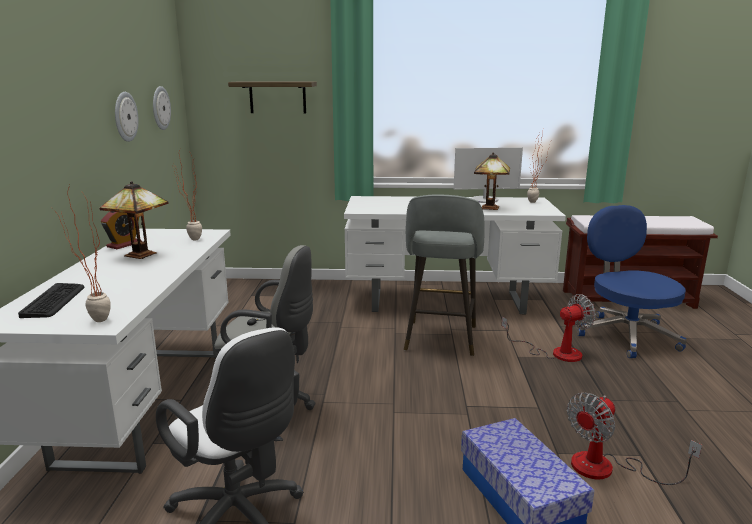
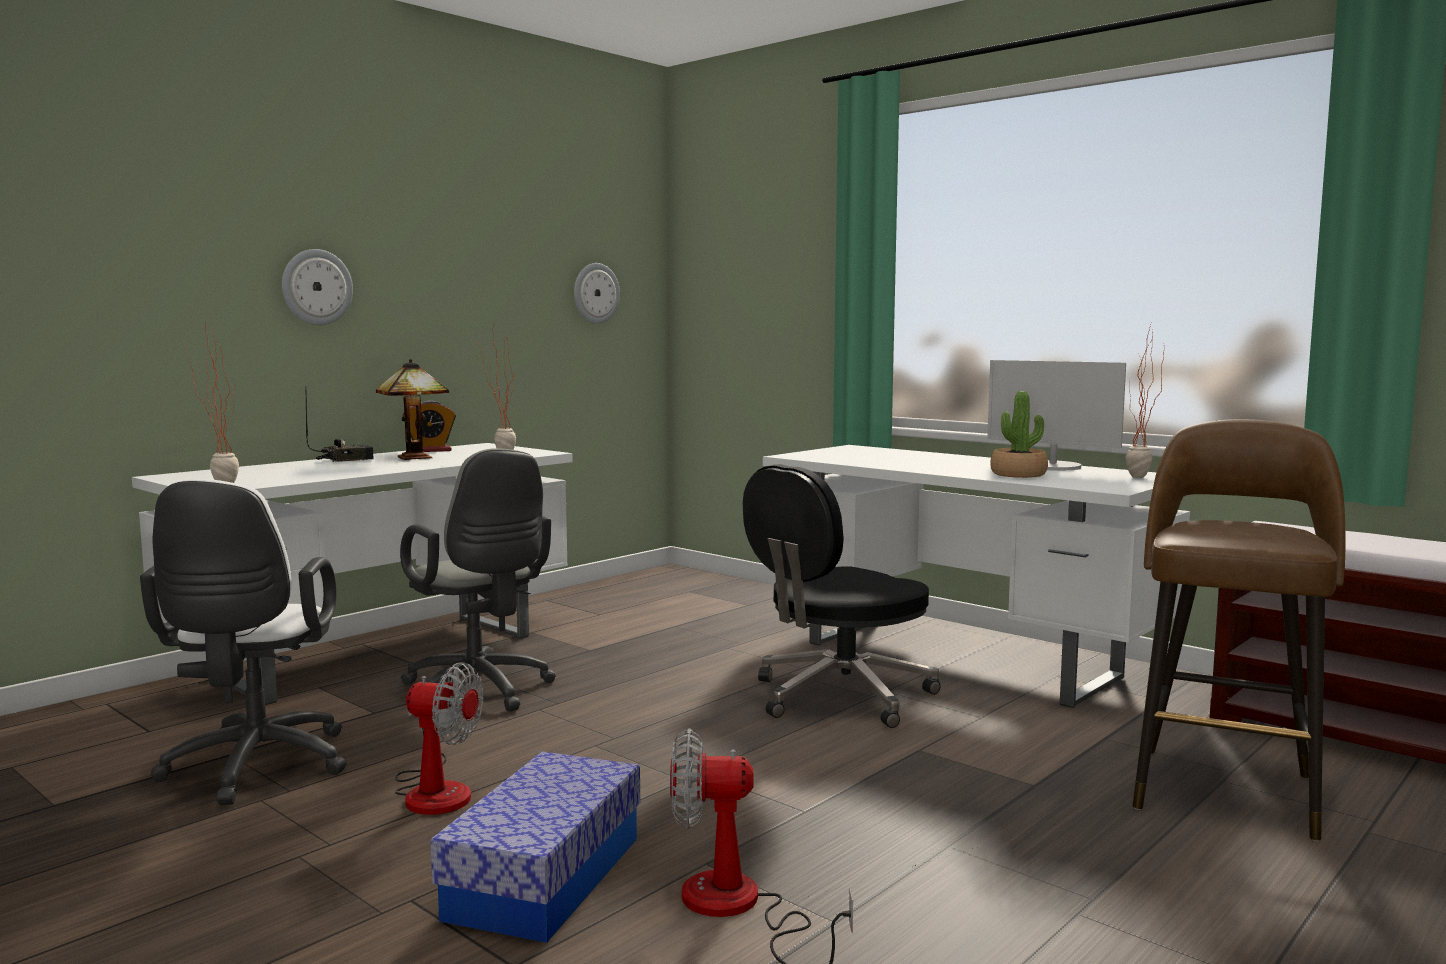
camera: 40 degrees right, 10 degrees down
(54, 301) = (243, 472): keyboard -> none
(92, 267) = (345, 459): none -> radio
(125, 116) = (504, 295): wall clock -> wall clock (316, 287)
(277, 97) = (775, 281): shelf -> none
(440, 339) = (839, 696): grey stool -> black office chair
(490, 208) = (1018, 474): table lamp -> potted plant
(555, 353) = (1003, 766): fan -> fan (435, 790)
(626, 335) = (1225, 789): blue office chair -> brown stool

